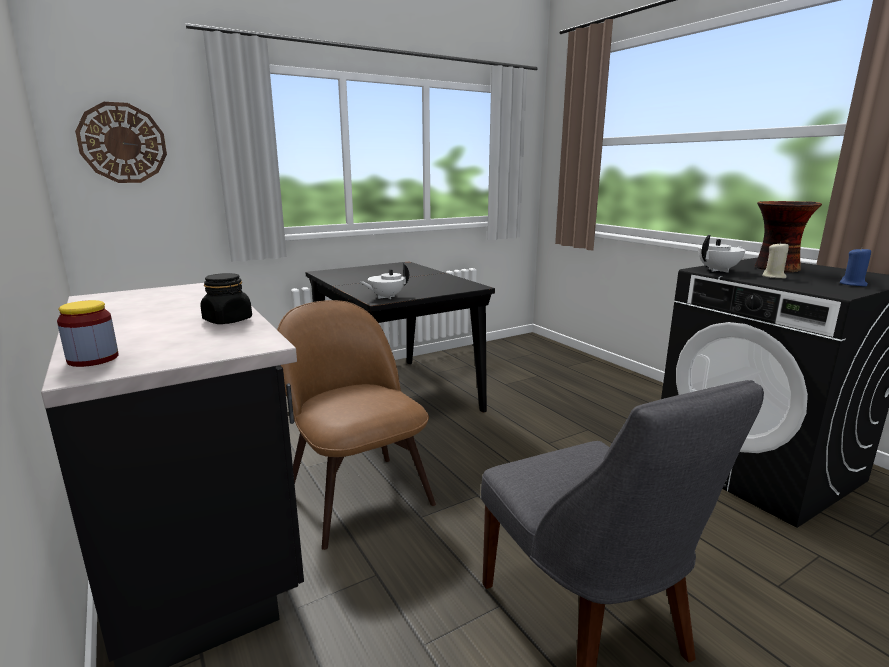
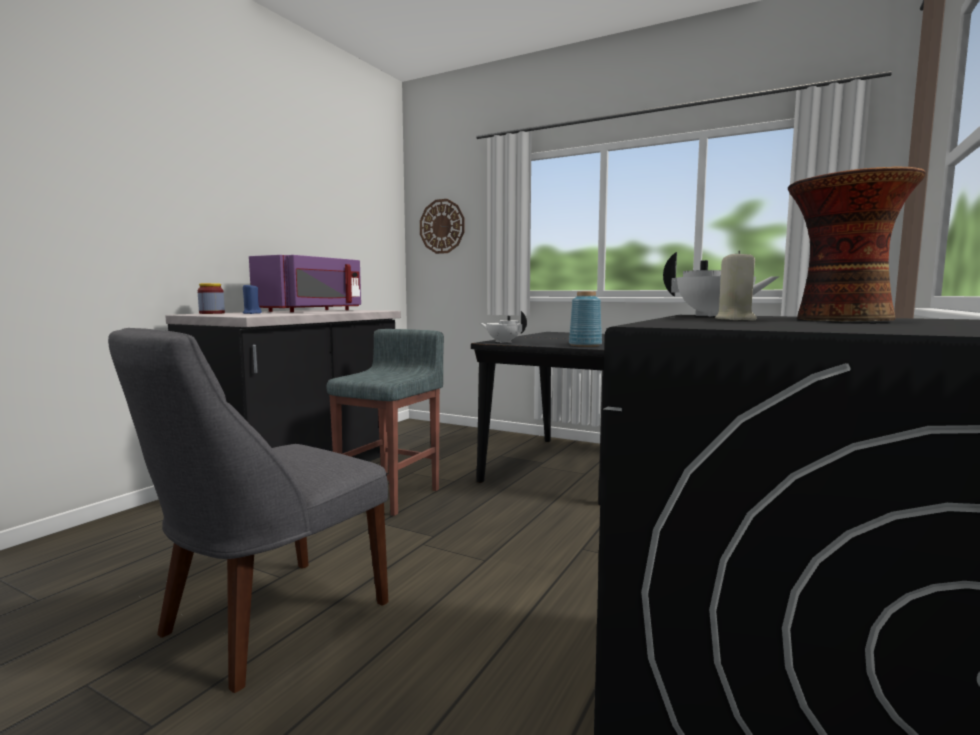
camera: 60 degrees right, 10 degrees down
(139, 307) = (312, 311): none -> purple microwave
(228, 320) = (296, 313): black jar -> none
(357, 494) = (390, 495): brown chair -> grey stool
(454, 286) = (585, 345): none -> blue vase
(853, 284) = (793, 326): blue candle -> blue candle (252, 313)

